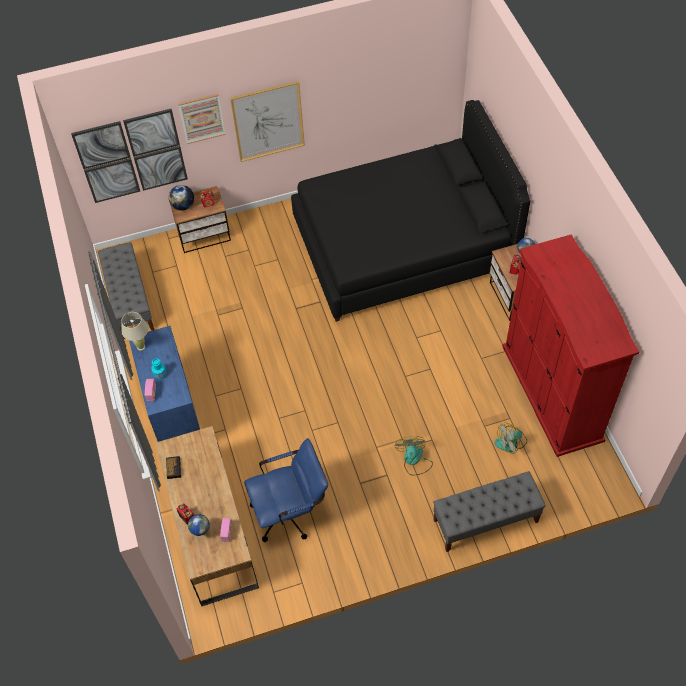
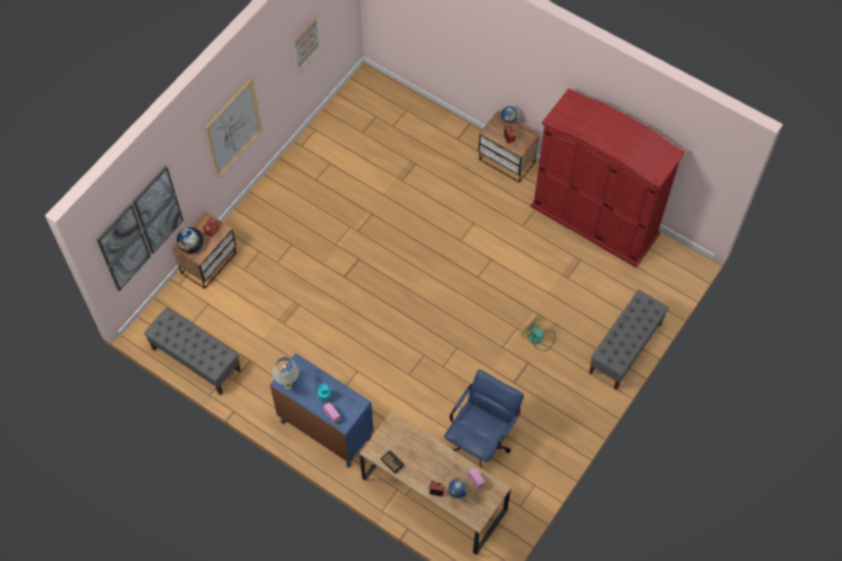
camera: 40 degrees left, 5 degrees up
(202, 118) = (187, 158): picture -> picture (306, 43)
(403, 245) = (385, 169): black bed -> none
(511, 442) = (596, 277): fan -> none

